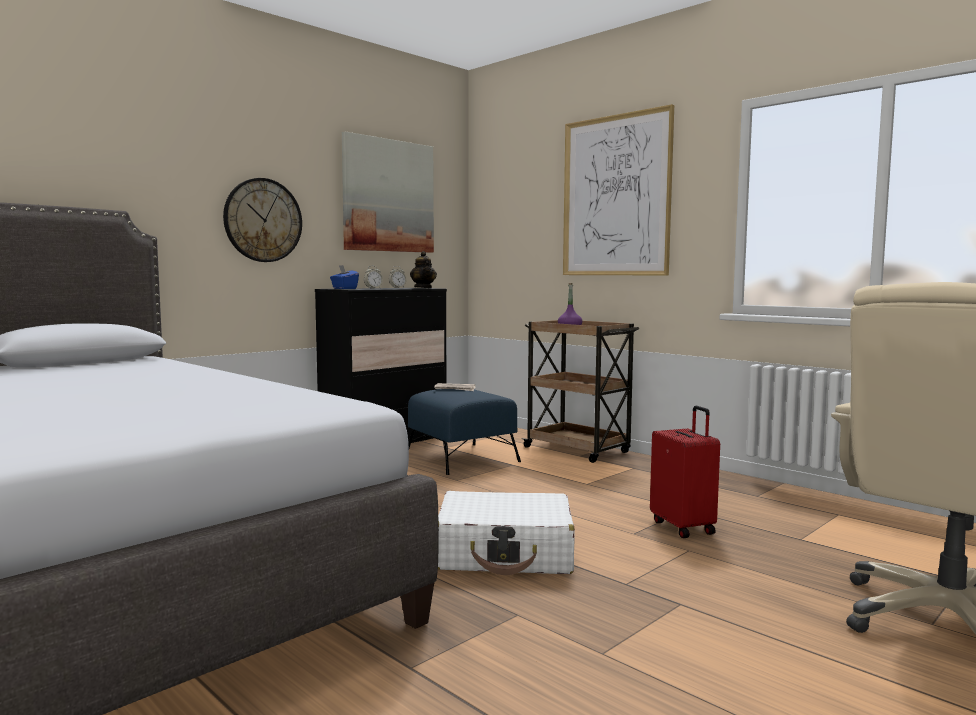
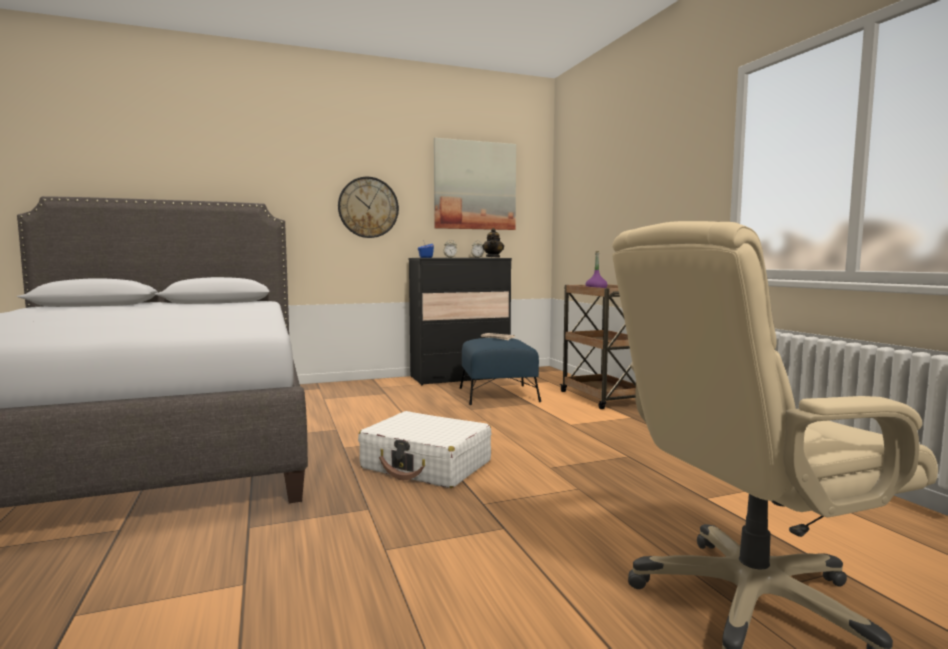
camera: 25 degrees right, 0 degrees up
(616, 196) = (644, 172): picture -> none
(684, 527) = (603, 470): red suitcase -> none

